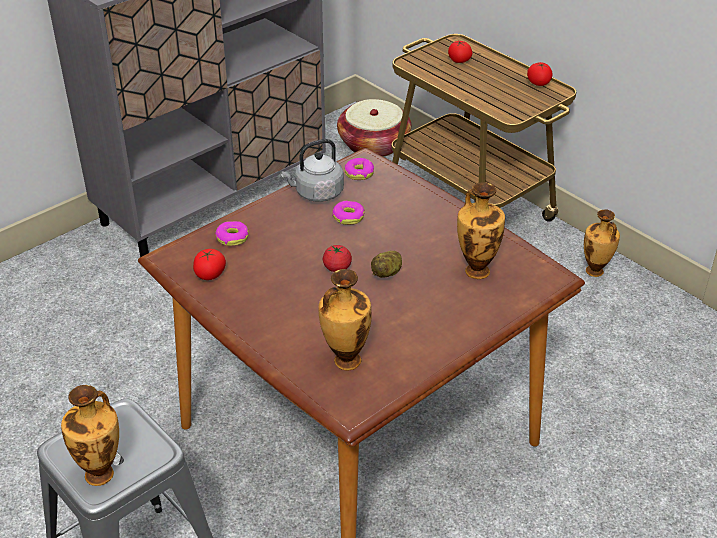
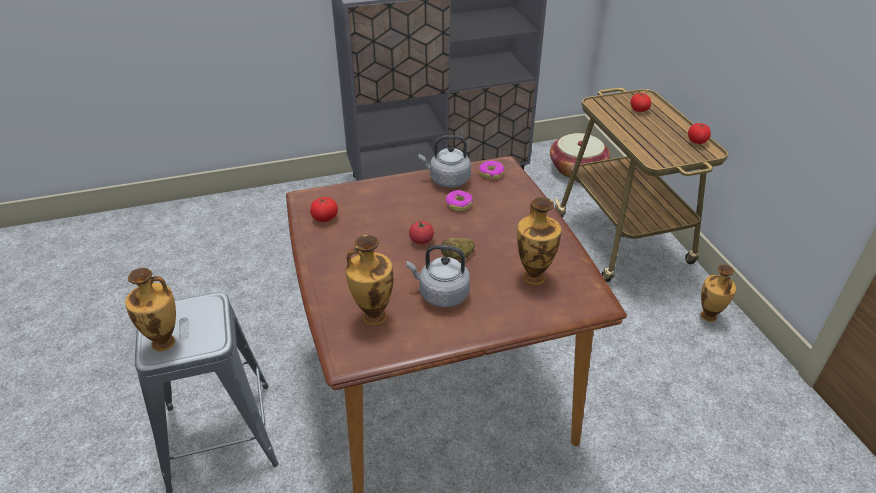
camera: 25 degrees right, 0 degrees up
(232, 238) = (361, 196): donut -> none
(398, 317) = (441, 294): none -> grey kettle

